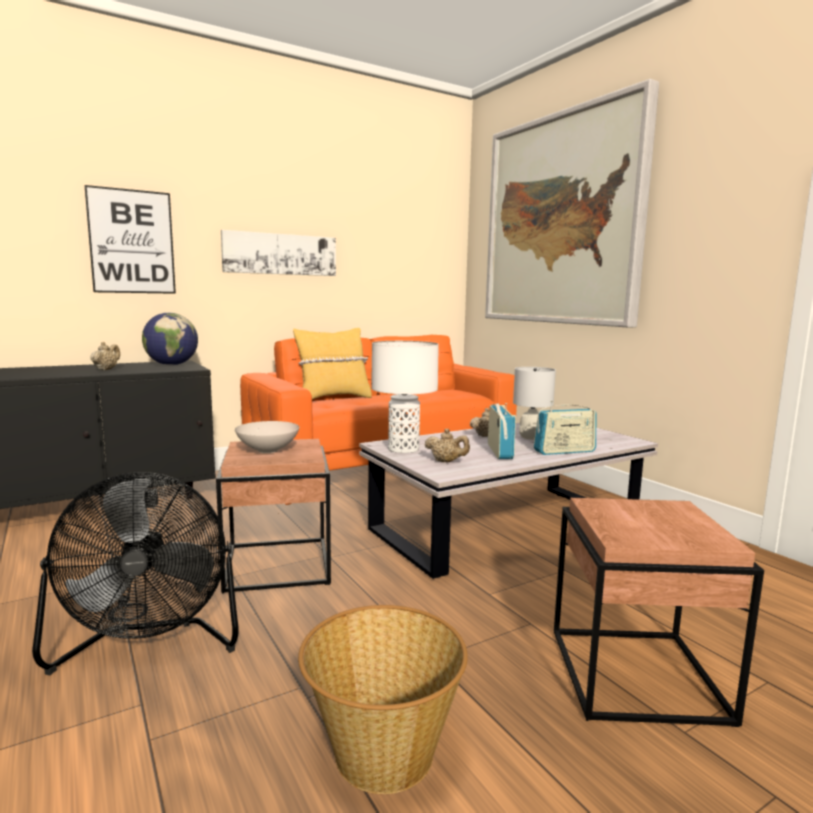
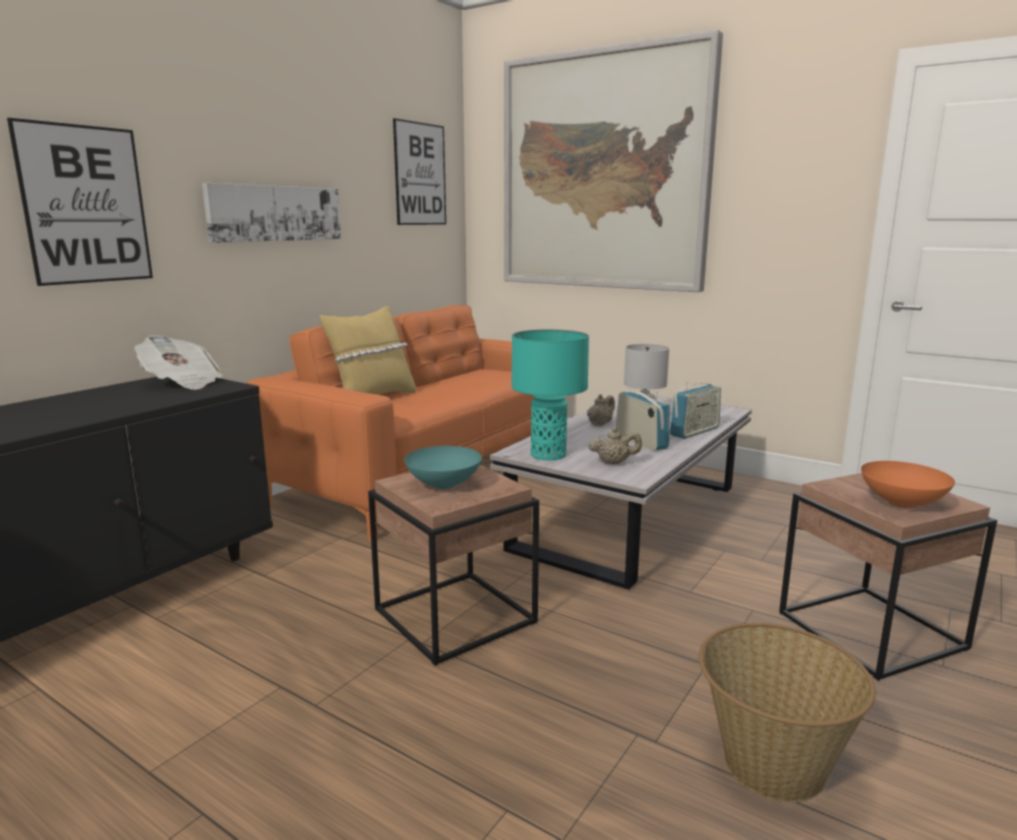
camera: 25 degrees left, 5 degrees up
(106, 369) = (107, 403): beige teapot -> none
(143, 642) = (419, 747): black fan -> none
(172, 365) = (182, 383): globe -> newspaper
(267, 451) = (443, 485): white bowl -> turquoise bowl
(403, 449) = (548, 455): white table lamp -> turquoise table lamp
(420, 229) = (420, 174): none -> picture
(649, 529) = (903, 503): none -> orange bowl

